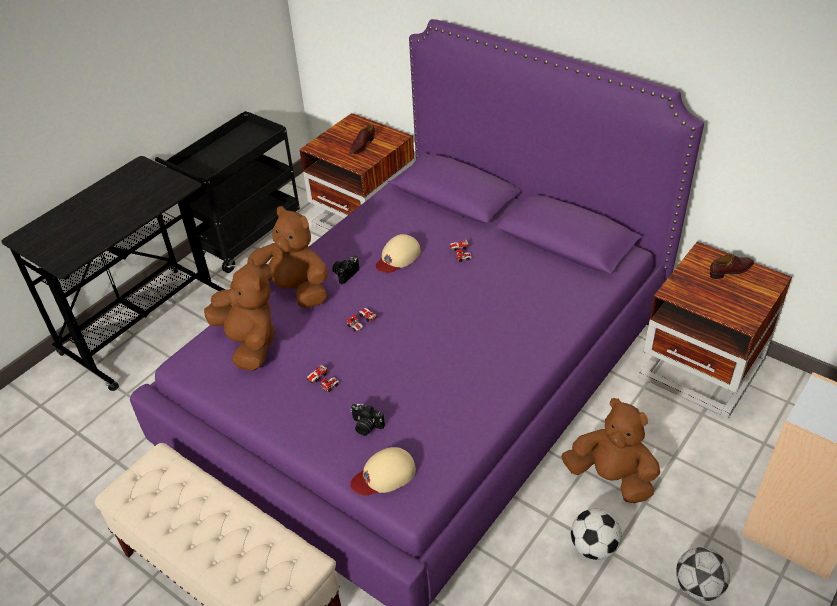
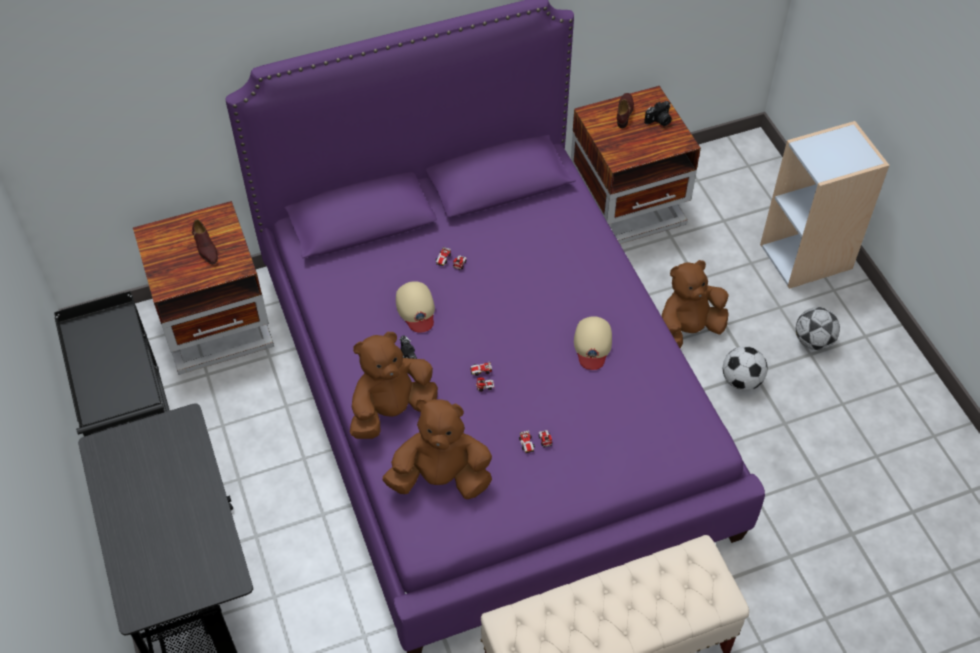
camera: 60 degrees left, 10 degrees up
(366, 426) = (612, 436): camera -> camera (659, 121)
(384, 475) = (673, 449): beige cap -> beige cap (592, 345)

